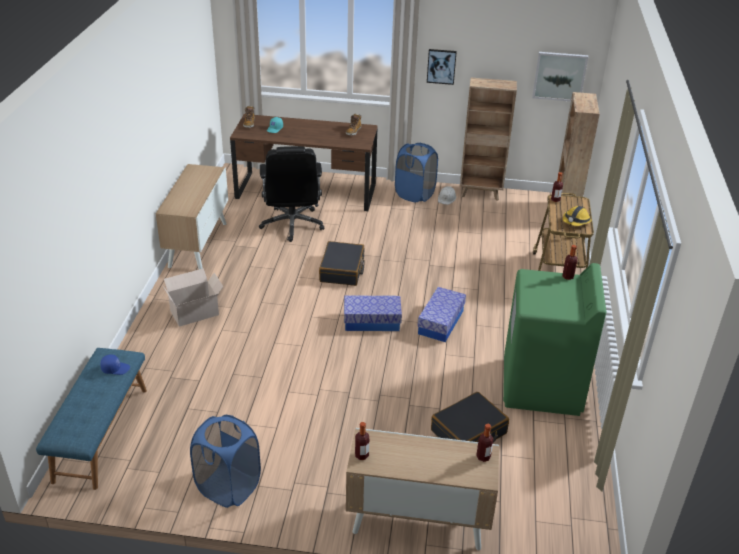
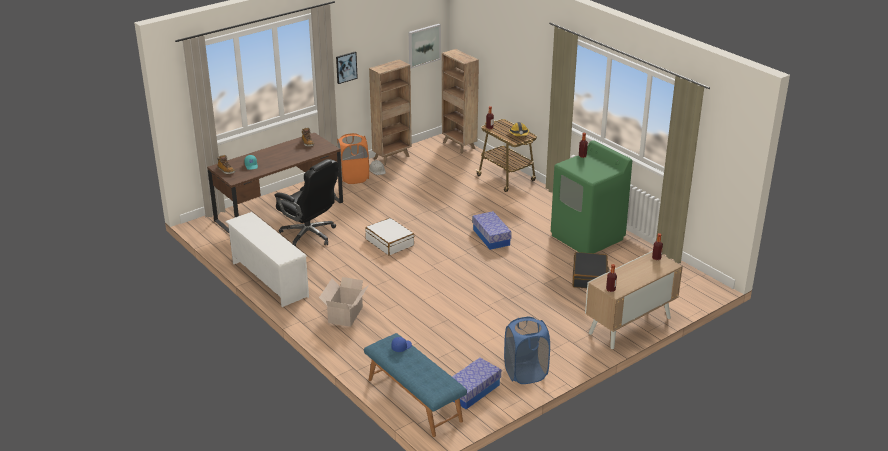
camera: 45 degrees left, 5 degrees down
(197, 244) = (268, 279): cabinet -> white shoe rack
(342, 270) = (390, 242): black suitcase -> white suitcase
(372, 321) = (455, 258): storage box -> storage box (472, 391)
(415, 194) = (354, 178): blue laundry basket -> orange laundry basket

